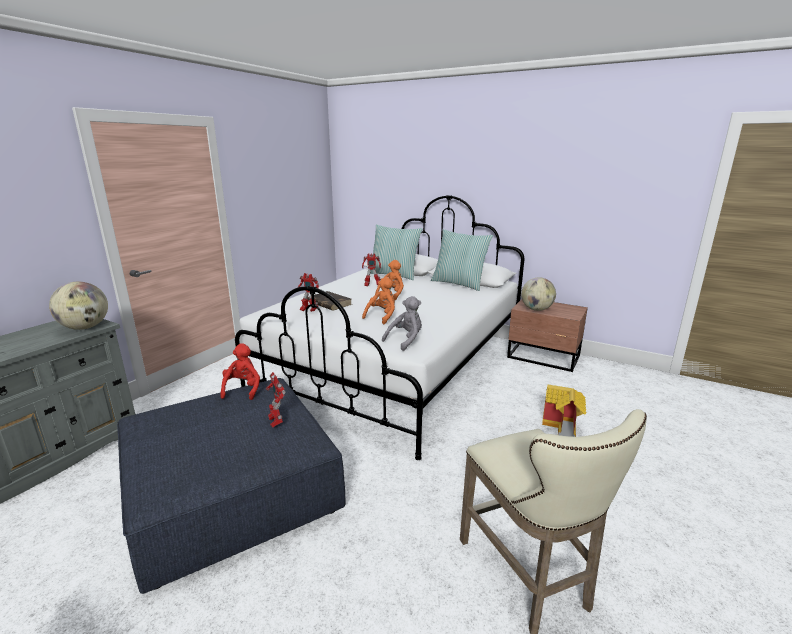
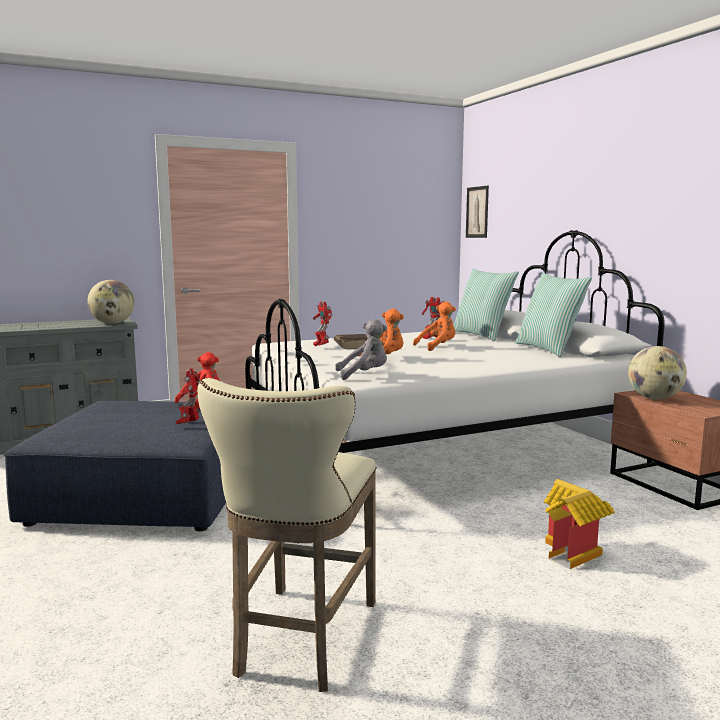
camera: 35 degrees right, 10 degrees down
(349, 174) = (477, 212): none -> picture

